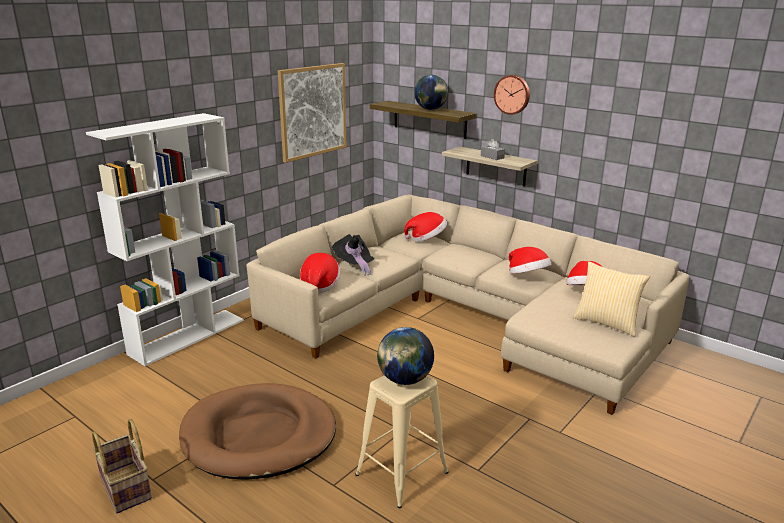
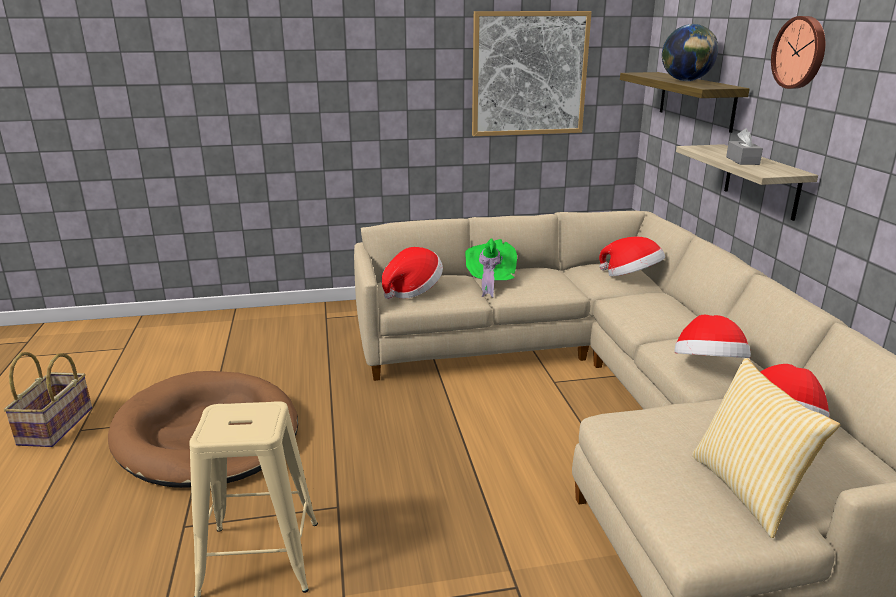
camera: 40 degrees right, 0 degrees up
(188, 336) = (300, 313): white bookcase -> none
(354, 266) = (490, 282): black hat -> green hat
(405, 380) = (246, 419): globe -> none

